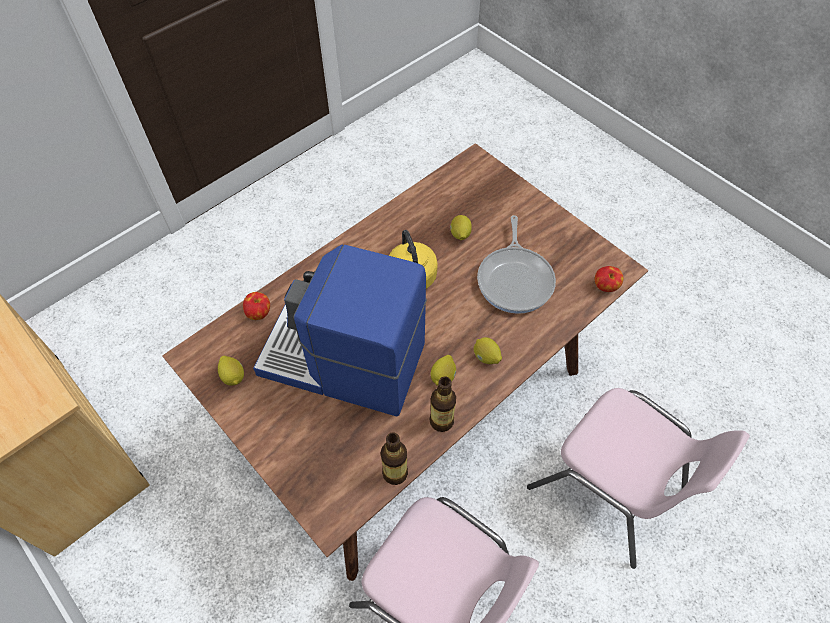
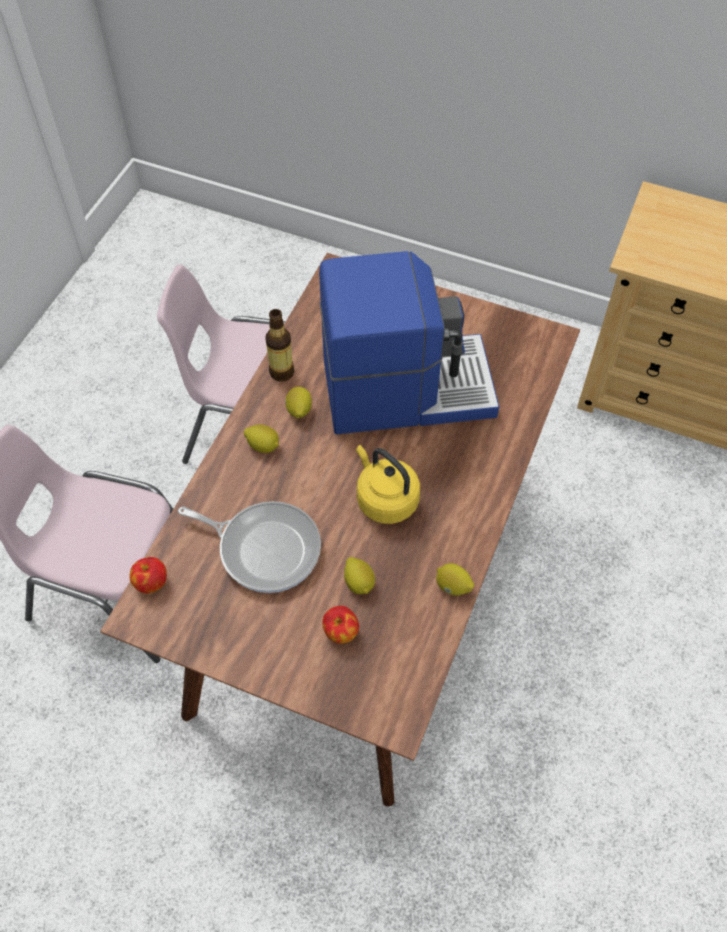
camera: 155 degrees right, 0 degrees up
(233, 376) = (499, 336): lemon -> lemon (453, 586)
(259, 313) = (523, 399): apple -> apple (340, 632)
(395, 473) = (303, 319): bottle -> none
(515, 279) = (265, 548): frying pan -> frying pan turned 135 degrees clockwise

